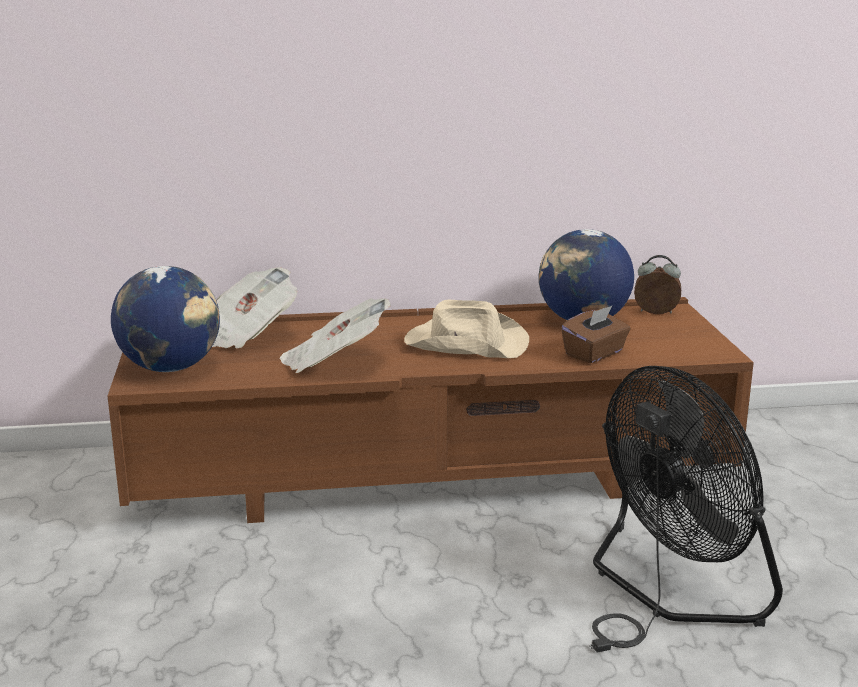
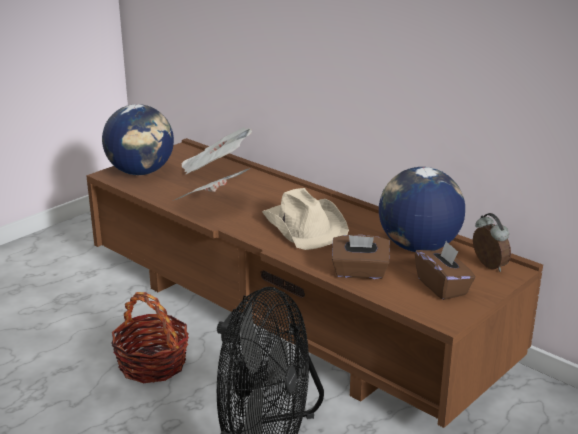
camera: 50 degrees right, 5 degrees up
(409, 577) = (152, 364): none -> basket
(667, 337) = (442, 287): none -> brown tissue box

